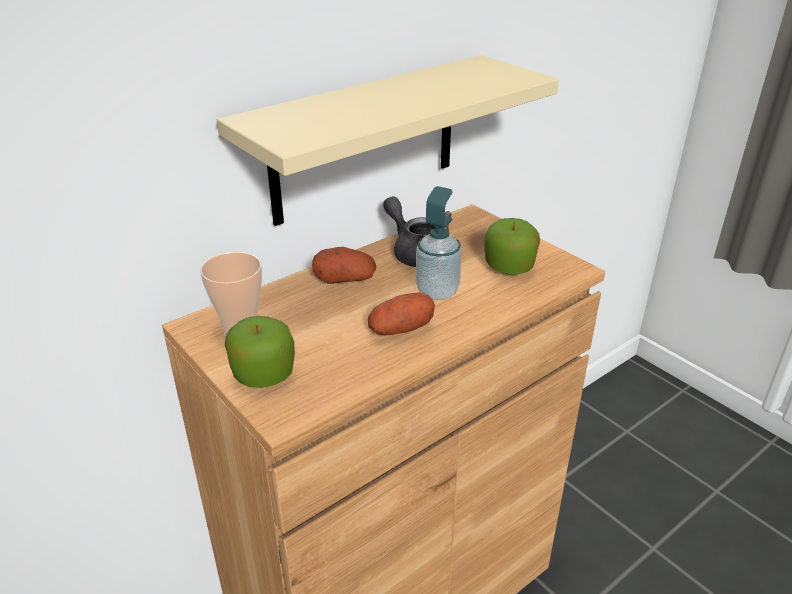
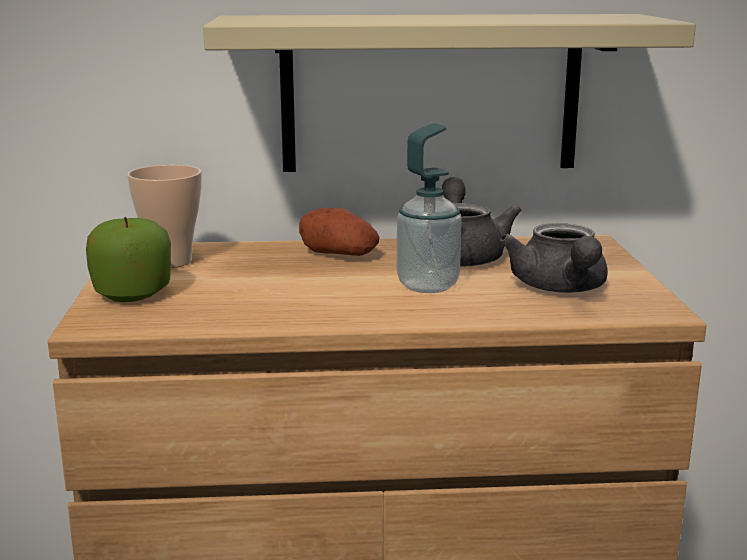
camera: 35 degrees right, 15 degrees down
(401, 329) = (329, 301): potato -> none
(509, 267) = (561, 289): apple -> grey teapot

